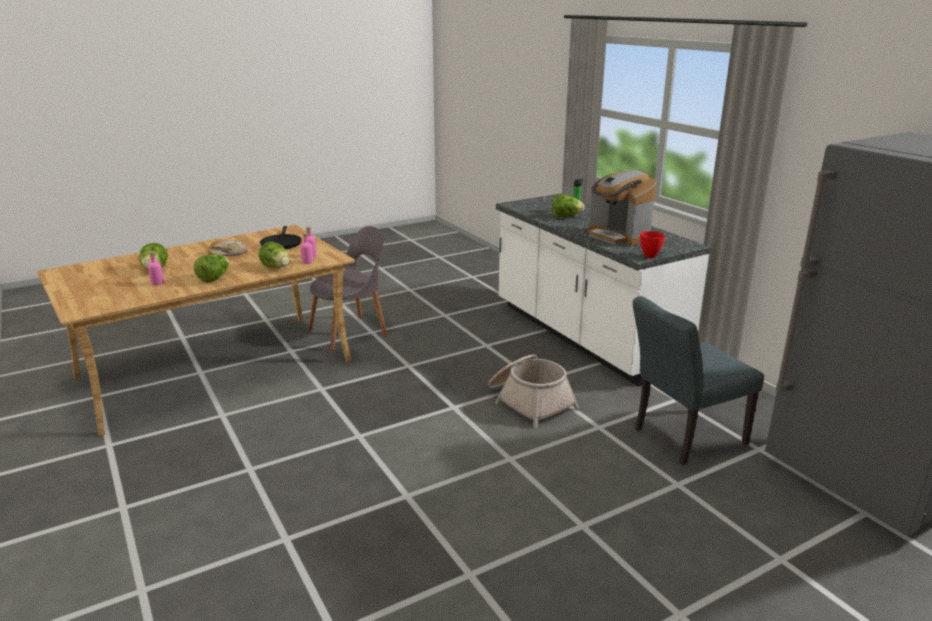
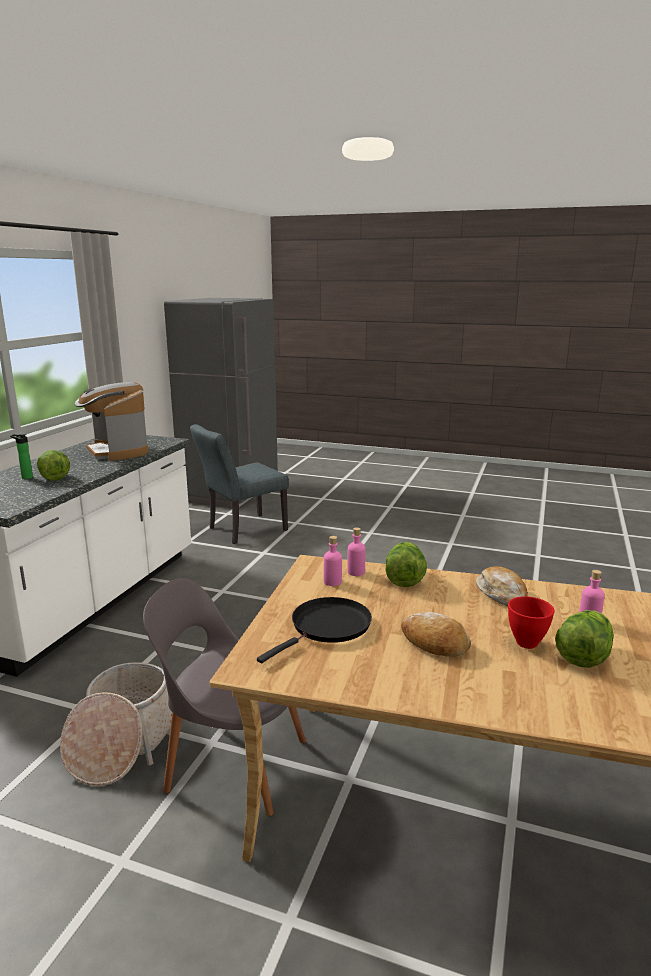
camera: 130 degrees left, 5 degrees down
(214, 278) = (502, 594): lettuce -> bread
(529, 401) = (260, 583): basket -> basket (124, 741)
(618, 236) = (117, 452): coffee machine -> coffee machine turned 135 degrees clockwise
(650, 256) = (164, 438): red bowl -> red bowl (525, 642)
(682, 438) = (242, 530): grey chair -> grey chair turned 120 degrees clockwise

